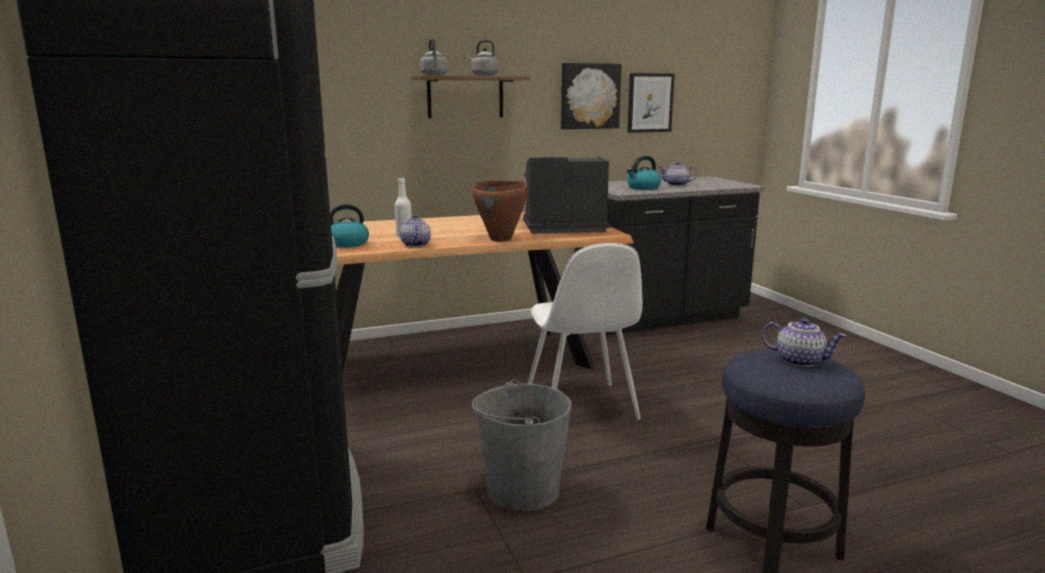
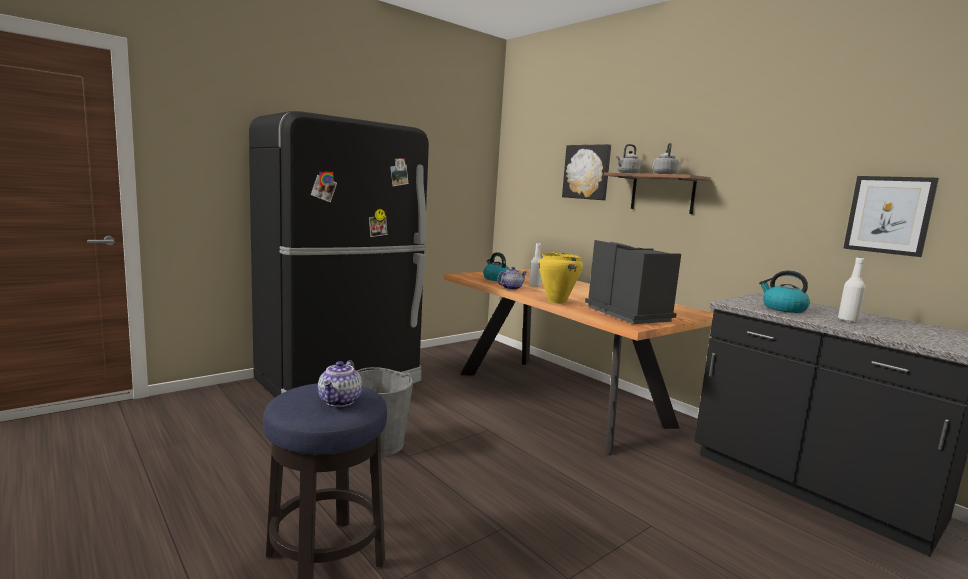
camera: 70 degrees right, 5 degrees down
(501, 239) = (556, 302): brown cooking pot -> yellow cooking pot
(581, 407) = (518, 455): white chair -> none
(589, 96) = (794, 200): picture -> picture (587, 172)
(676, 185) = (847, 320): teapot -> white bottle

